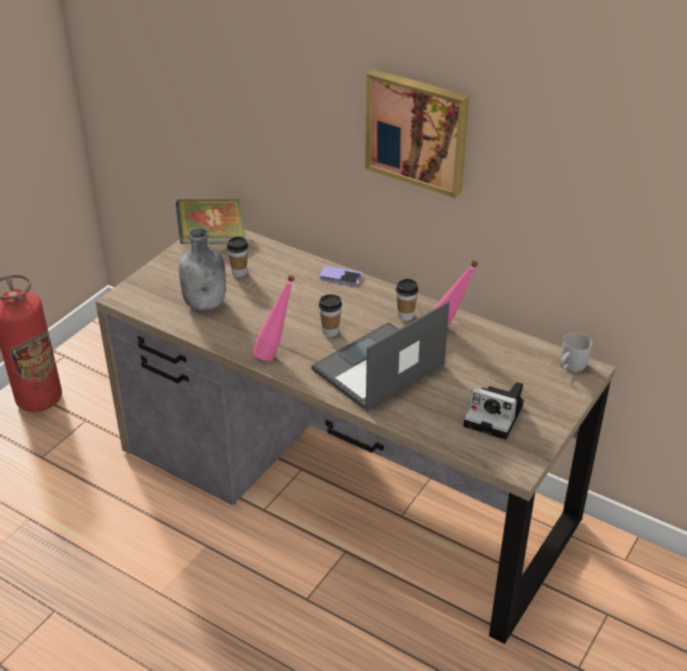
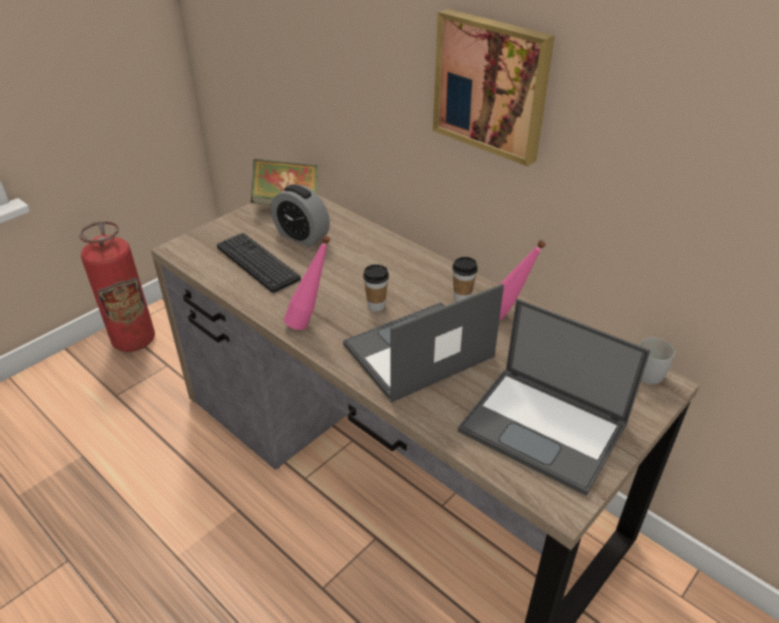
camera: 10 degrees right, 0 degrees up
(206, 303) = (257, 263): grey bottle -> keyboard
(239, 272) = (301, 236): cup -> alarm clock
(341, 277) = (403, 251): phone -> none
(496, 415) = (545, 428): camera -> laptop

